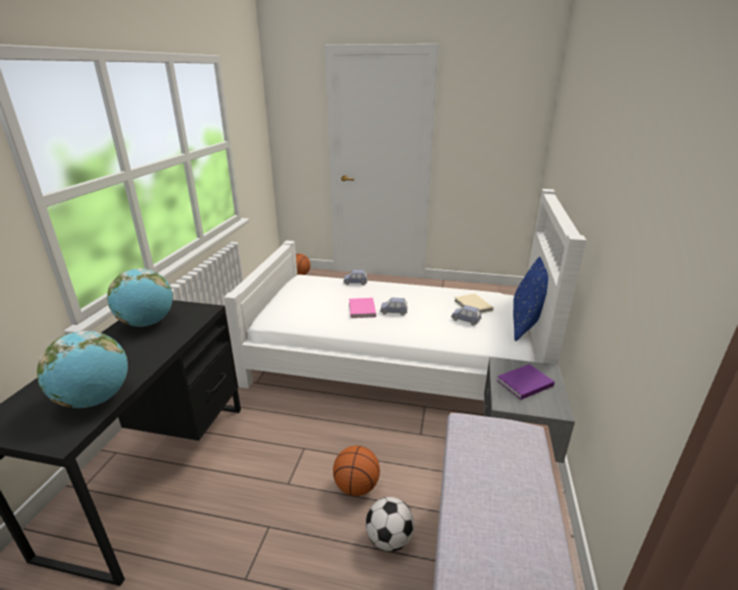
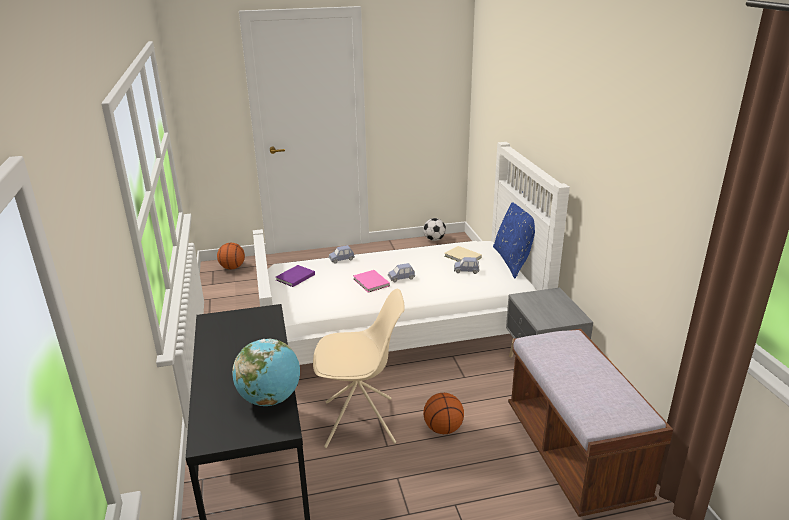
camera: 25 degrees left, 0 degrees up
(147, 323) = (229, 335): globe -> none
(285, 447) = (361, 422): none -> beige chair
(389, 539) = (492, 452): football -> football (434, 239)
(523, 383) = (545, 306): purple book -> purple book (294, 277)

